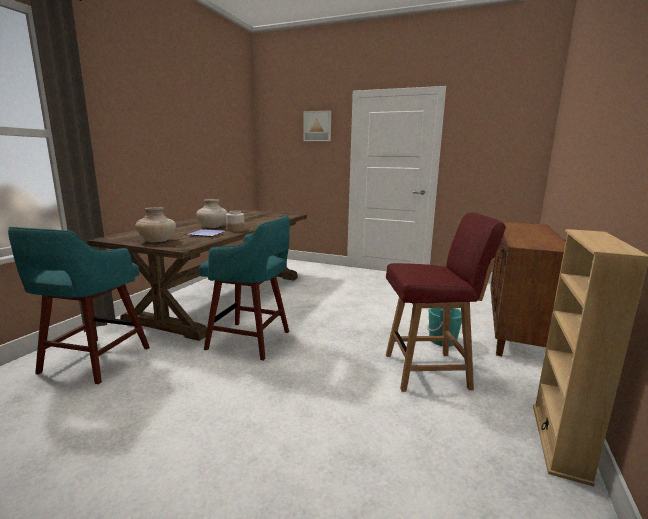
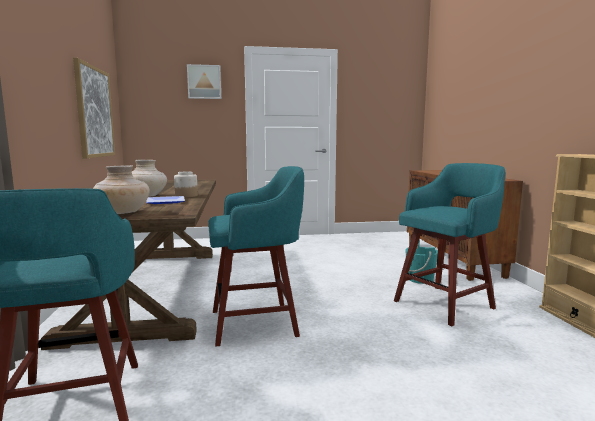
camera: 30 degrees left, 5 degrees down
(218, 157) = (94, 112): none -> picture
(428, 371) = (446, 304): red chair -> turquoise stool

